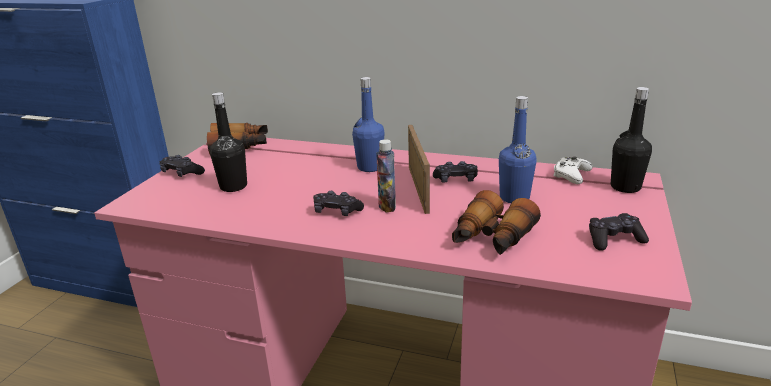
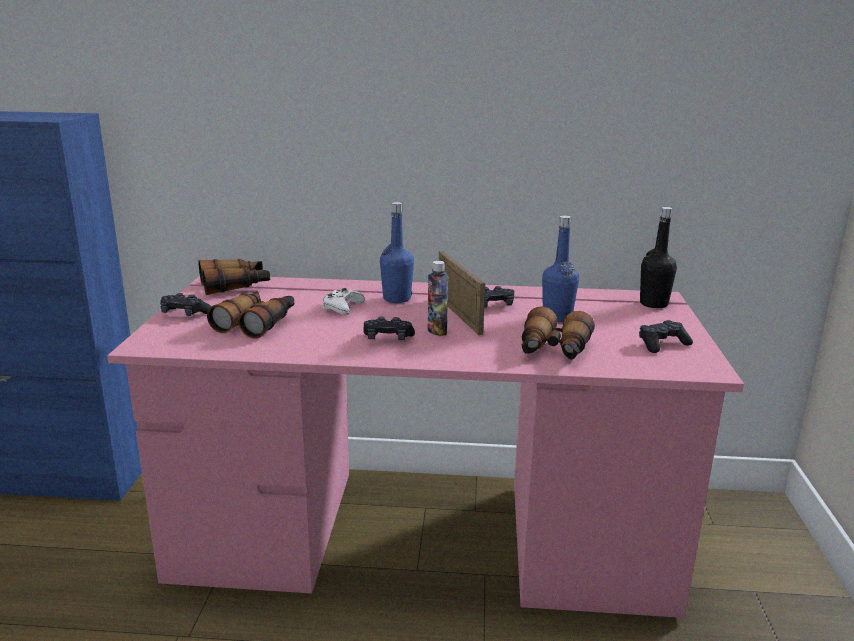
camera: 15 degrees left, 5 degrees down
(233, 186) = (257, 323): black bottle -> binoculars
(571, 175) = (600, 296): white game controller -> white game controller (342, 307)

